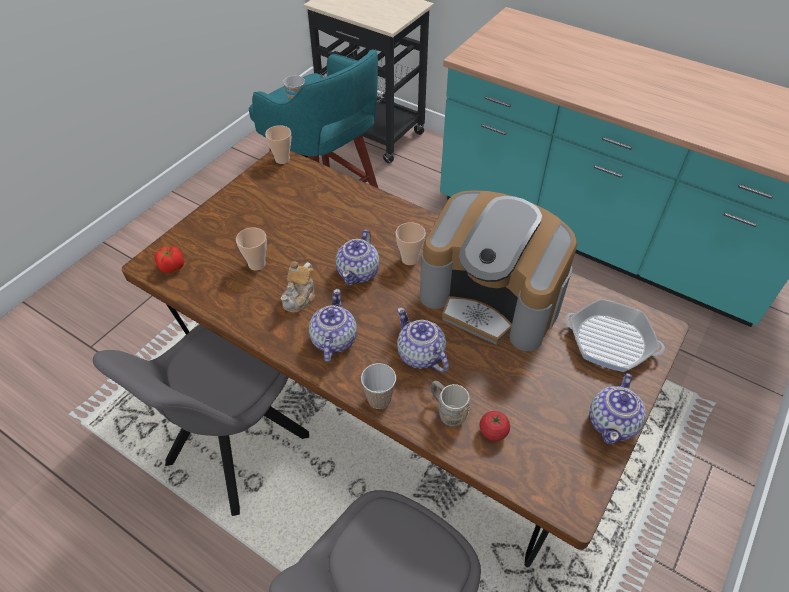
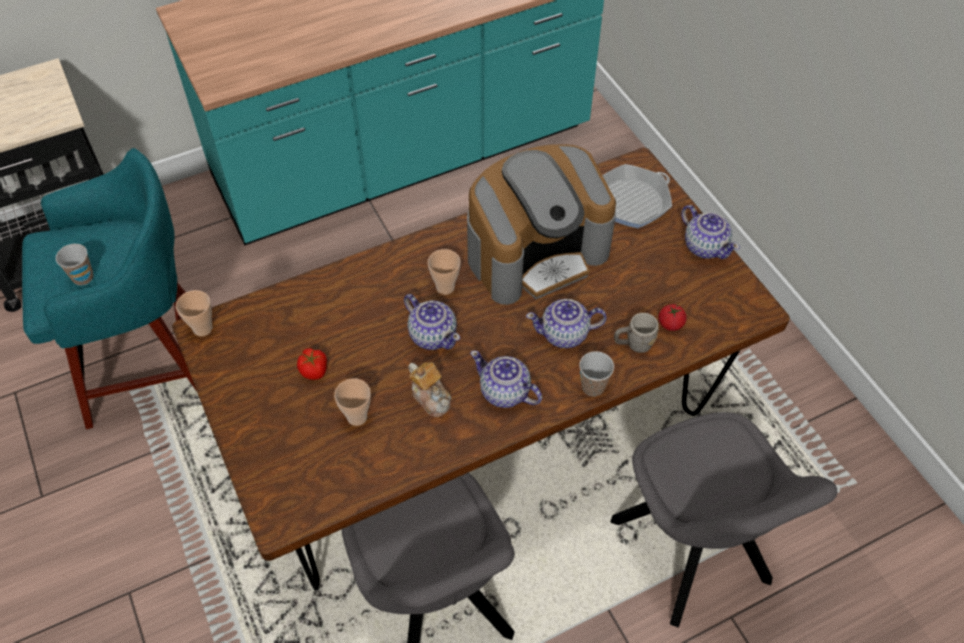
camera: 60 degrees left, 5 degrees up
(172, 267) = (301, 499): tomato -> tomato (314, 370)

